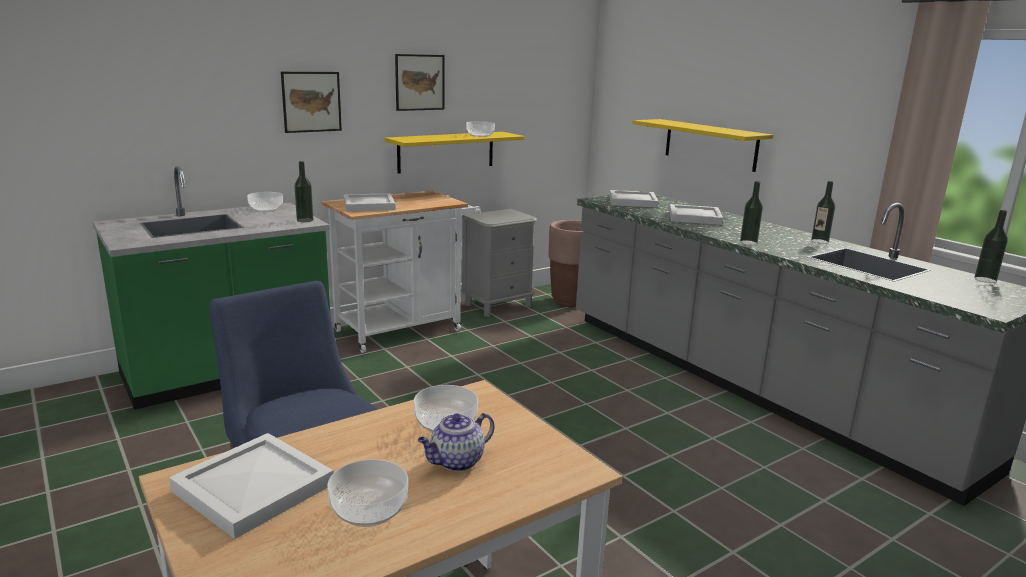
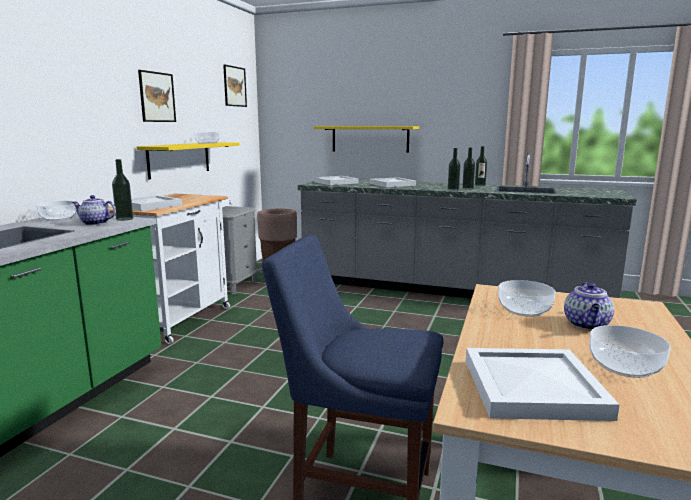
camera: 35 degrees left, 5 degrees down
(274, 221) = (95, 223): none -> teapot
(311, 102) = (77, 110): picture -> picture (234, 86)
(985, 280) = (582, 188): bottle -> bottle (468, 188)

